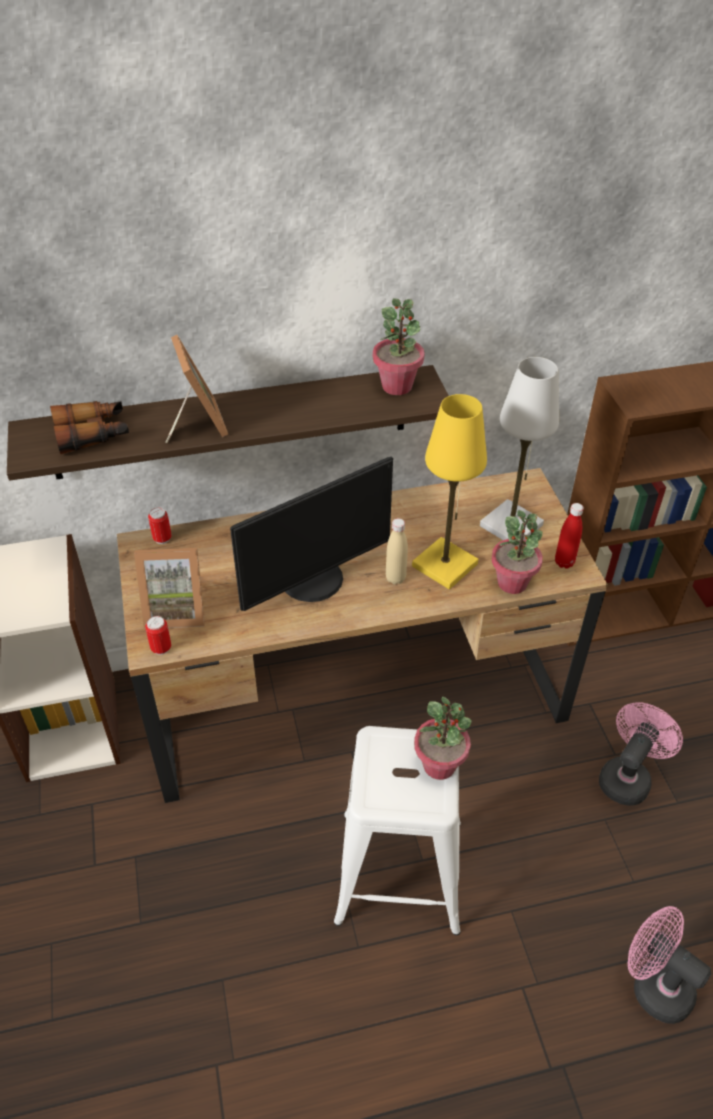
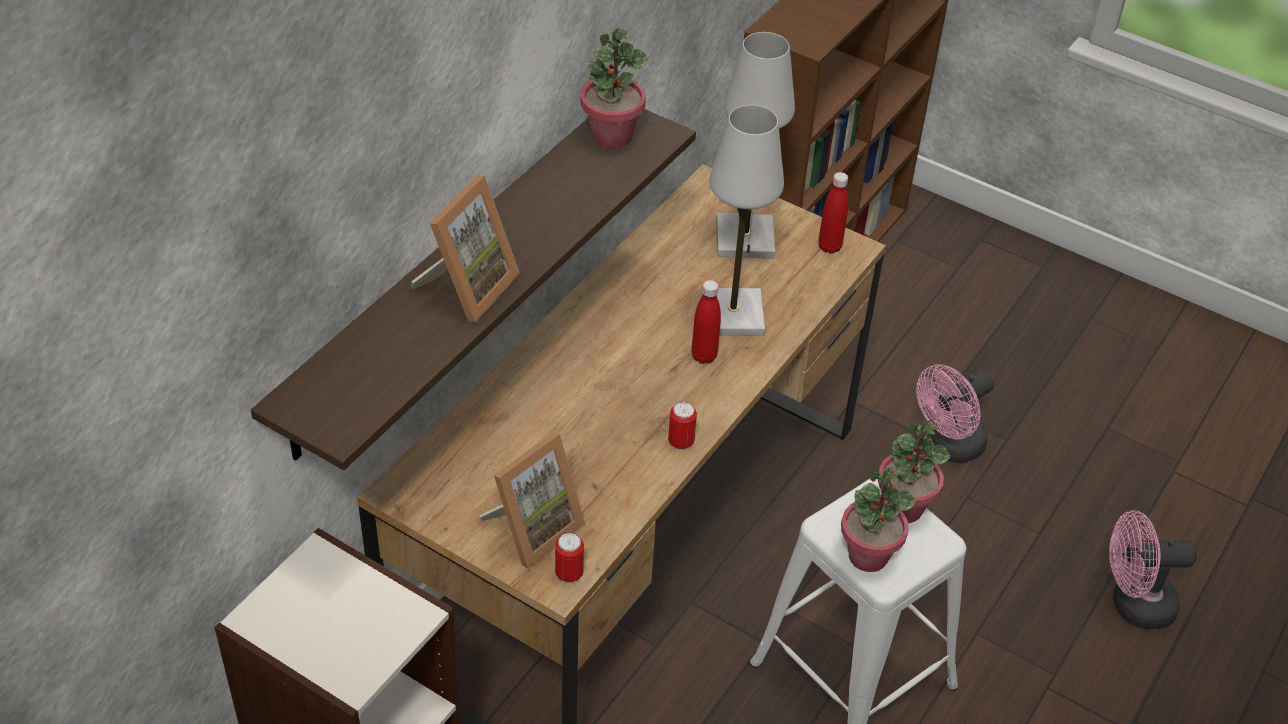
camera: 45 degrees left, 0 degrees up
(93, 434) = (375, 364): binoculars -> none
(162, 538) = (418, 469): can -> can (681, 442)
(196, 423) = (468, 287): picture frame -> picture frame turned 90 degrees clockwise
(313, 581) = (631, 409): monitor -> none
(395, 578) = (704, 356): beige bottle -> red bottle
(445, 565) = (732, 315): yellow table lamp -> white table lamp
(512, 583) = (809, 294): potted plant -> potted plant (868, 556)
(627, 777) = (948, 446): pink fan -> pink fan turned 120 degrees counterclockwise

